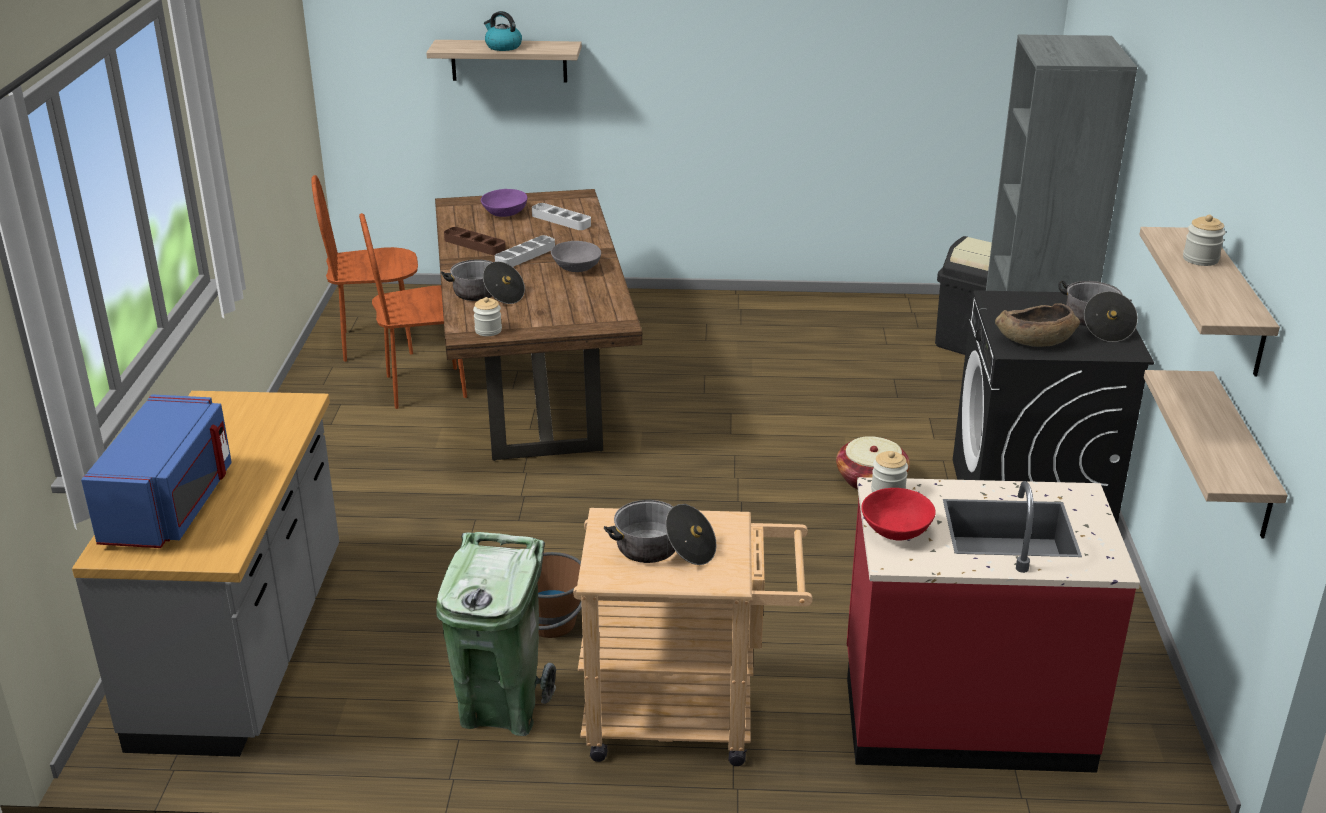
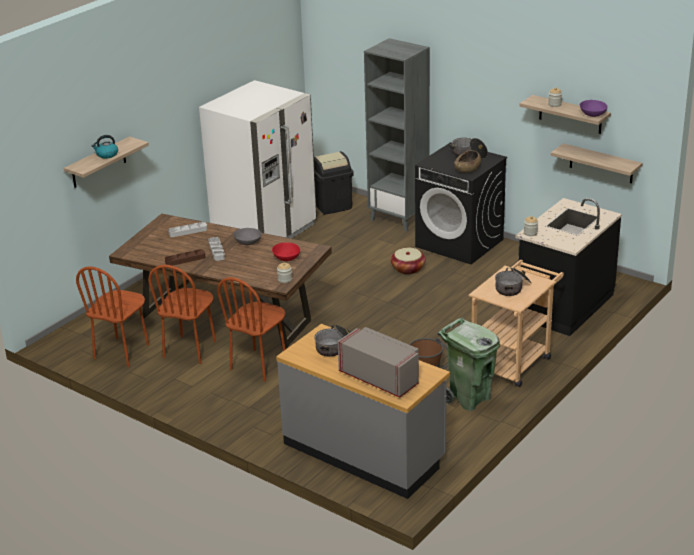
camera: 55 degrees left, 0 degrees up
(171, 505) = (380, 377): blue microwave -> grey microwave
(432, 455) = (259, 365): none -> brown chair
(486, 294) = (246, 271): cooking pot -> cooking pot (336, 348)
(504, 213) = (157, 243): purple bowl -> purple bowl (592, 114)
(817, 320) = (264, 231): none -> white fridge
(895, 530) = (555, 240): red bowl -> red bowl (286, 258)
(964, 713) = (564, 306): red counter -> black counter

